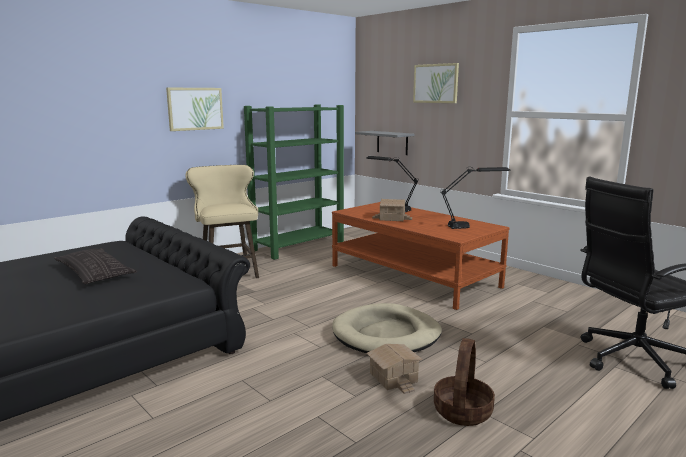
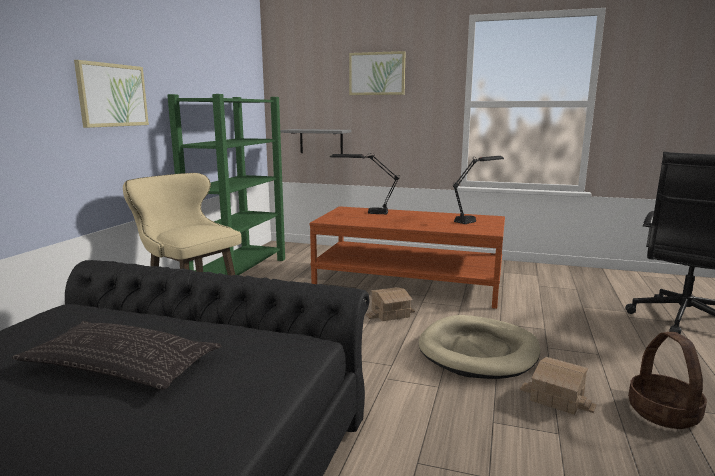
camera: 30 degrees left, 0 degrees up
(392, 218) = (387, 221): toy house -> toy house (390, 313)

